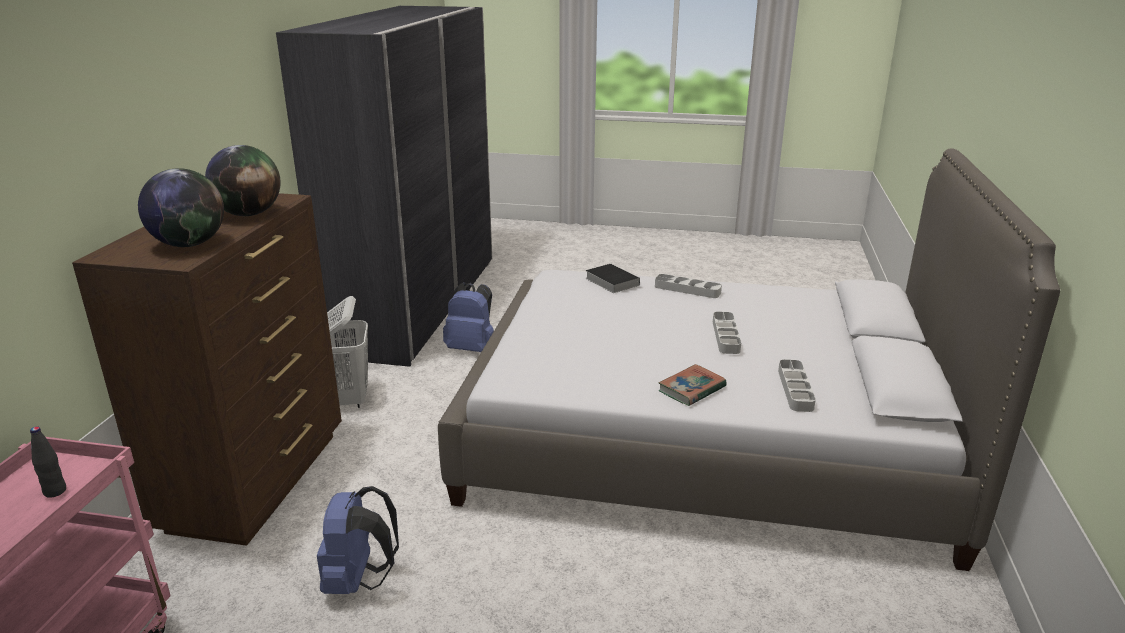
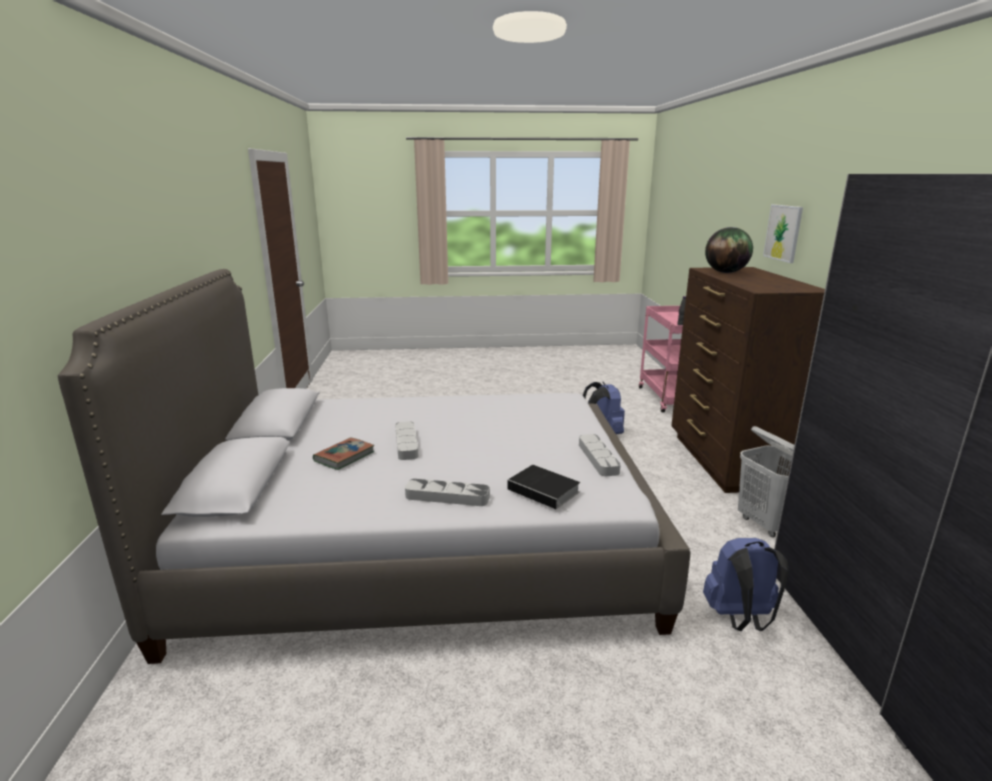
camera: 165 degrees right, 5 degrees down
(94, 174) = (783, 233): none -> picture
(249, 214) = (749, 282): globe -> none
(692, 389) = (436, 405): book -> book (344, 457)
(795, 389) = (360, 413): grey tray -> grey tray (598, 458)

